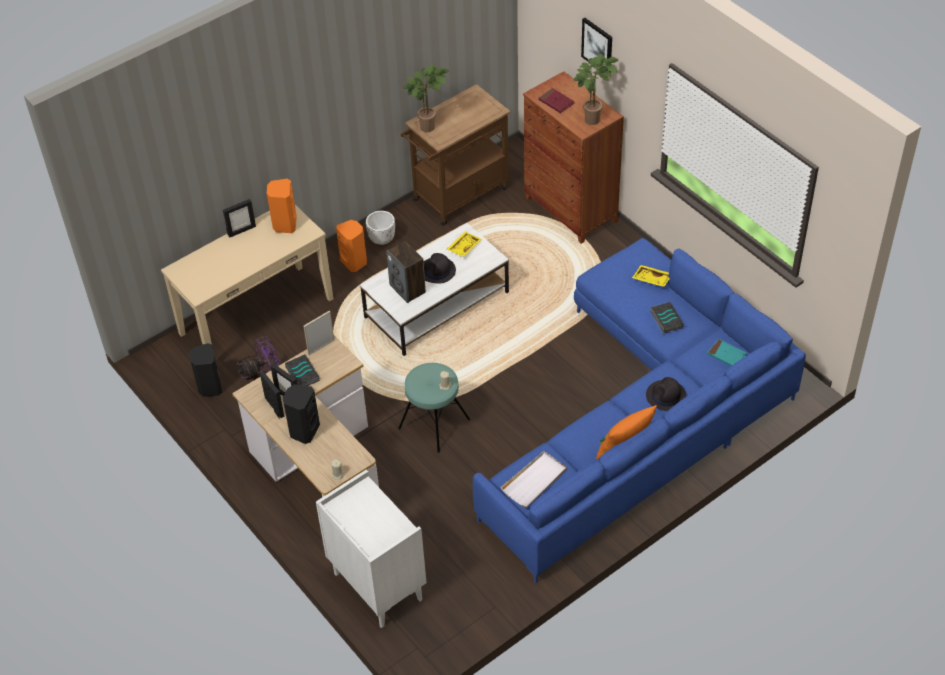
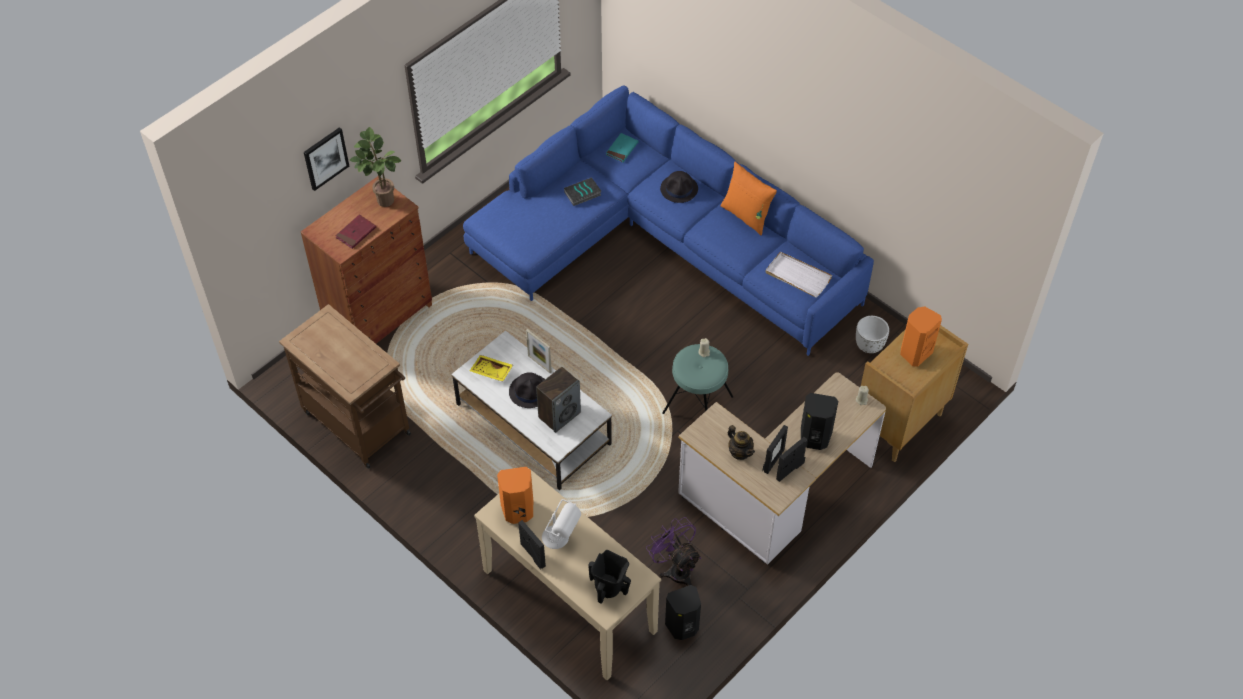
camera: 100 degrees left, 5 degrees up
(196, 274) = (609, 588): none -> black vase
(251, 248) = (561, 538): none -> white table lamp
(303, 374) = (740, 452): book -> teapot
(321, 347) = (699, 442): picture frame -> picture frame (539, 364)
(354, 262) = (473, 514): orange speaker -> orange speaker (915, 353)
(377, 586) = (898, 424): white cabinet -> brown cabinet
(381, 239) = (434, 492): white planter -> white planter (869, 346)
(428, 125) = (355, 378): potted plant -> none
(651, 280) = (531, 206): yellow tray -> none

